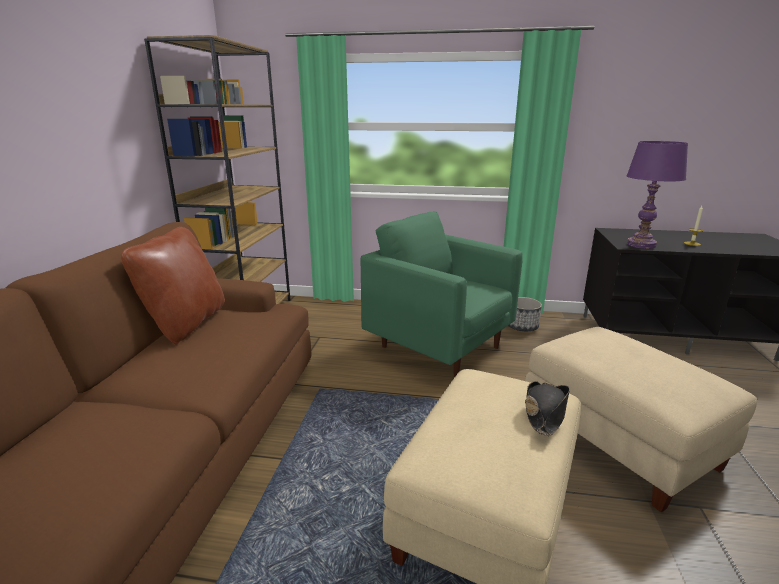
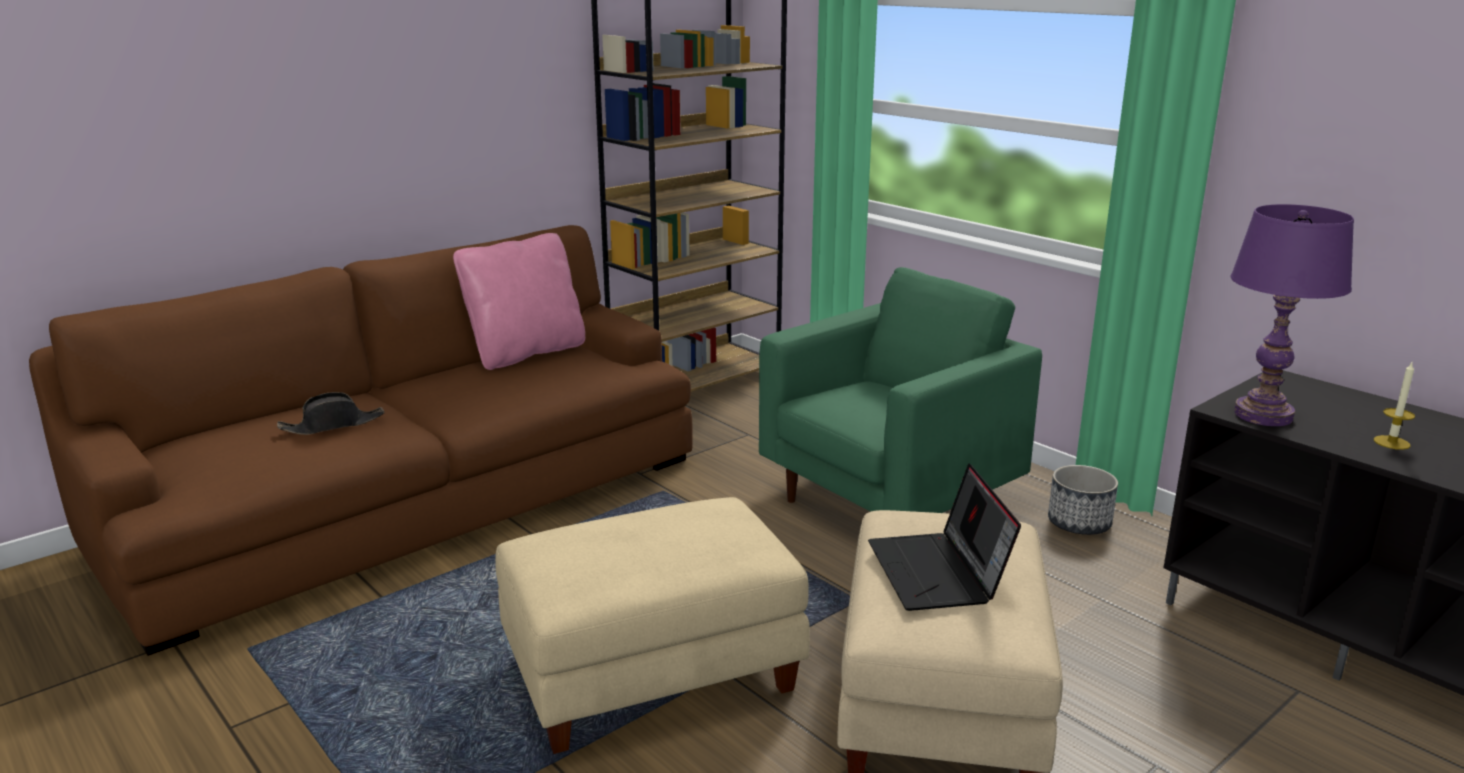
camera: 40 degrees right, 0 degrees up
(186, 324) = (526, 353): brown pillow -> pink pillow
(439, 346) = (889, 501): green armchair -> green armchair turned 60 degrees clockwise
(544, 413) = (710, 558): black hat -> black hat (333, 425)
(640, 366) = (939, 573): none -> laptop

